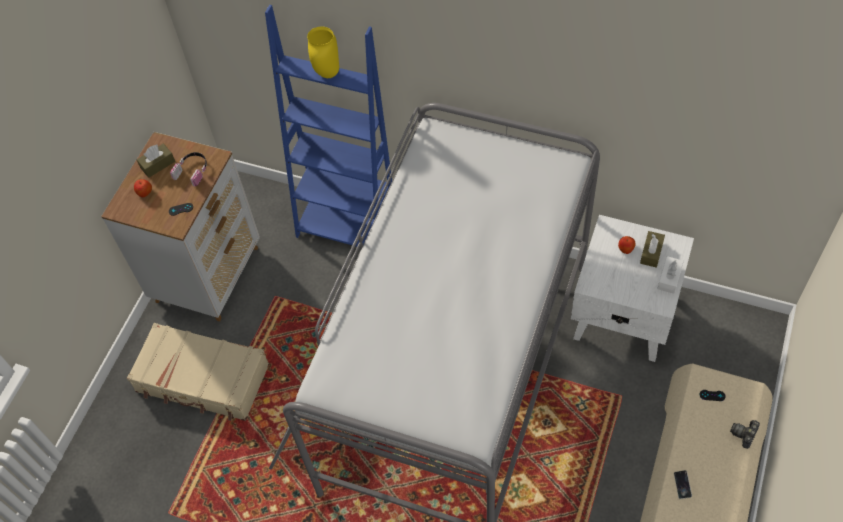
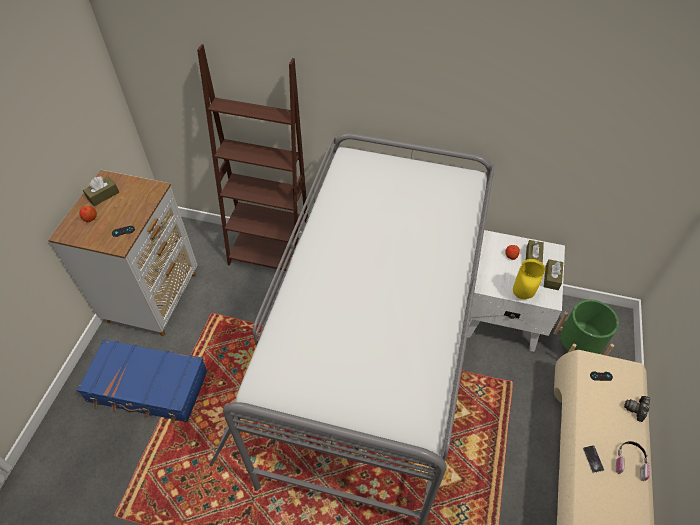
camera: 10 degrees left, 5 degrees down
(193, 171) = (135, 199): headphones -> headphones (630, 461)
(202, 379) = (148, 387): beige suitcase -> blue suitcase
(327, 73) = (253, 110): yellow vase -> yellow vase (521, 294)
(347, 227) = (269, 255): blue bookcase -> brown bookcase
(669, 278) = (551, 278): white tissue box -> brown tissue box
(707, 360) = (576, 348): none -> green planter

